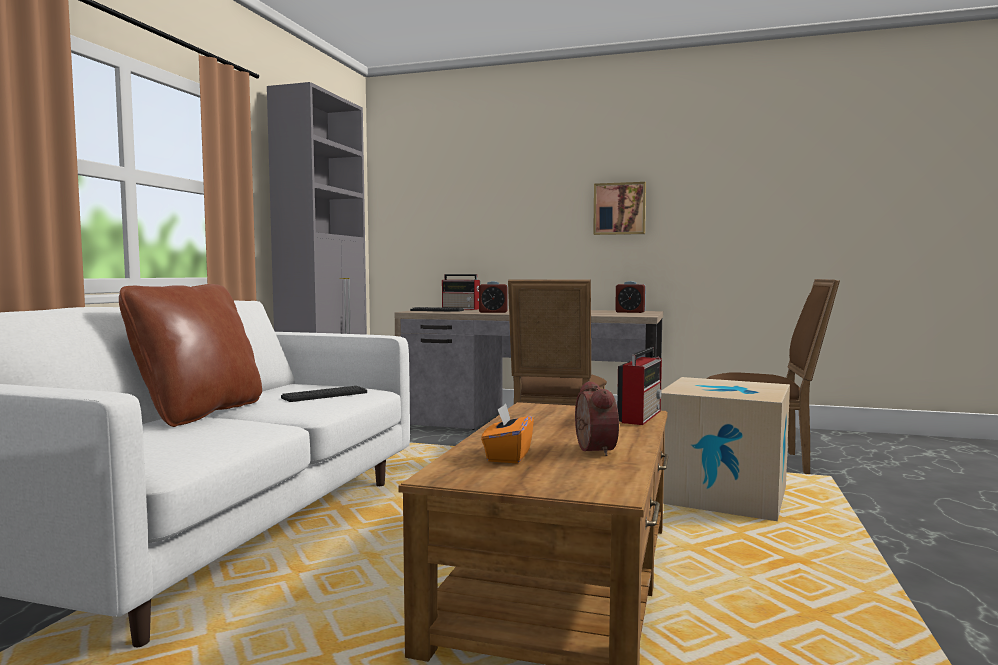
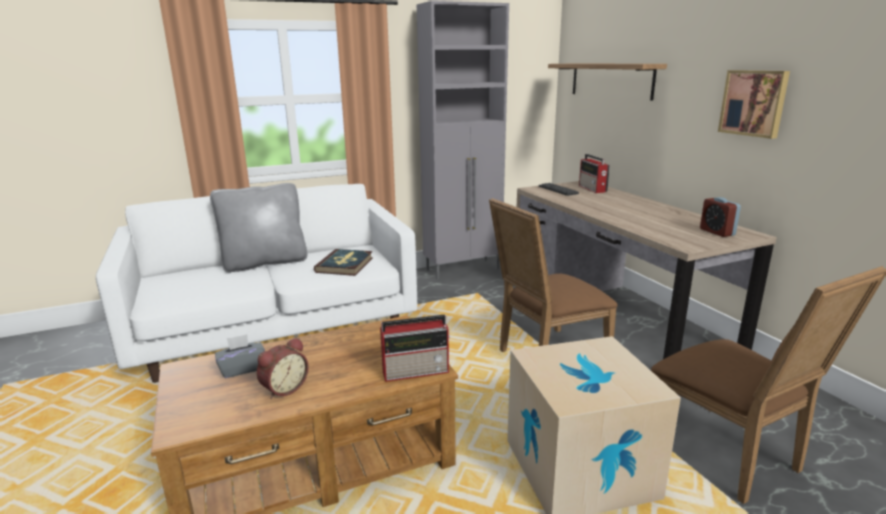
camera: 50 degrees right, 15 degrees up
(199, 413) = (265, 263): brown pillow -> grey pillow
(325, 395) = (345, 265): keyboard -> book
(453, 201) = (611, 80): none -> shelf
(493, 312) = (584, 203): alarm clock -> none
(507, 456) = (242, 369): orange tissue box -> grey tissue box

